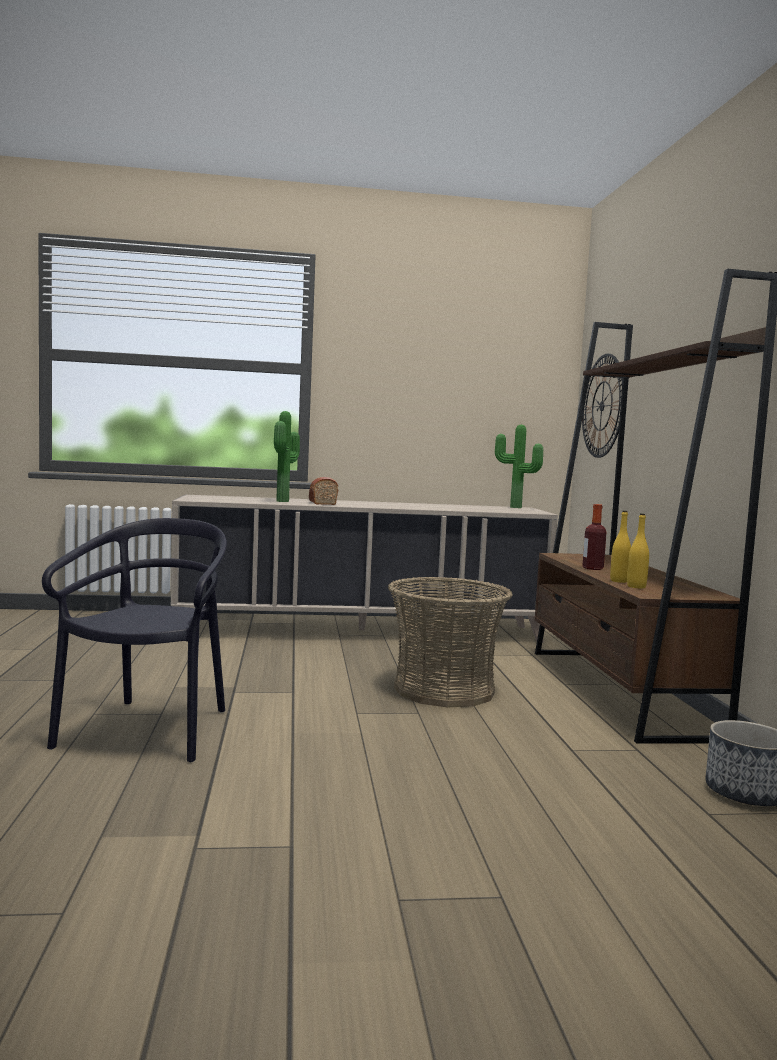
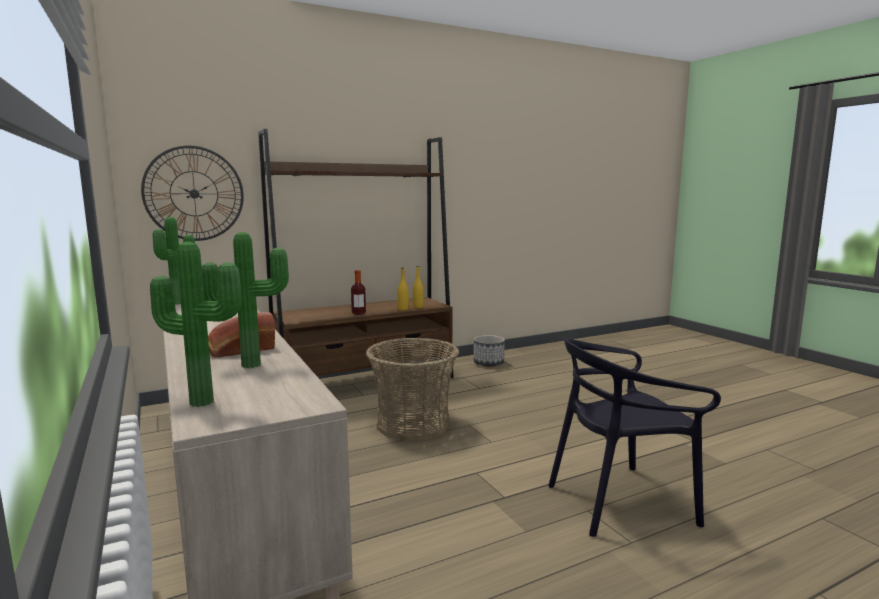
camera: 110 degrees left, 5 degrees up
(230, 497) = (204, 400): none -> potted plant

